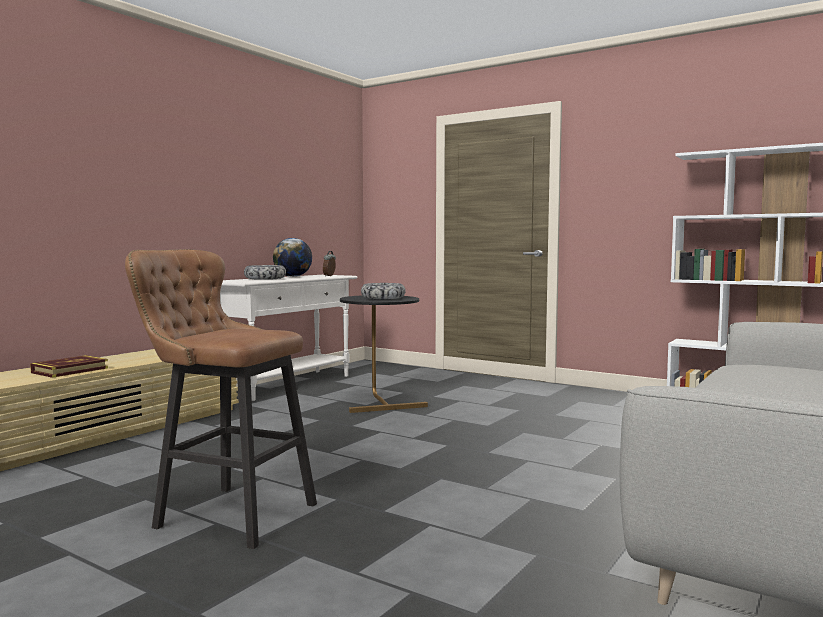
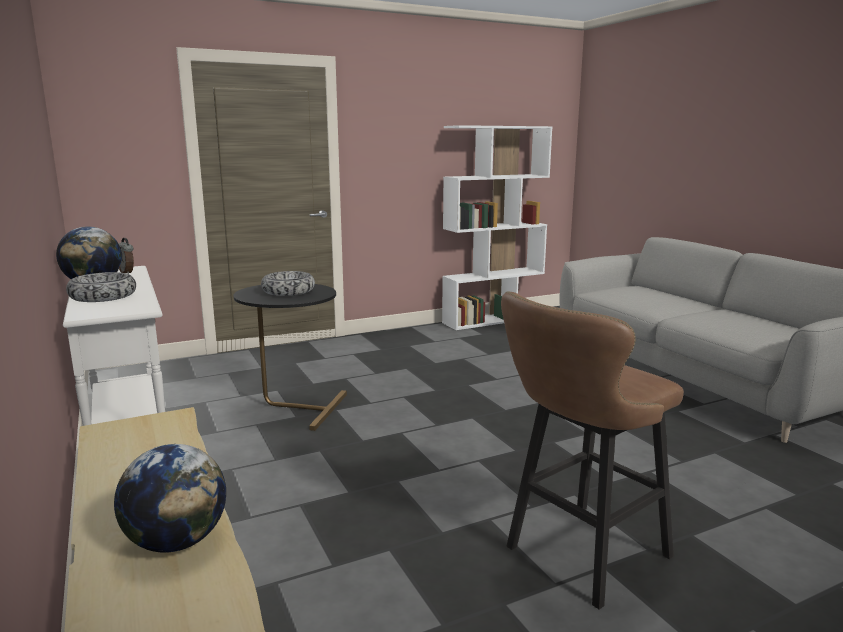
camera: 60 degrees left, 10 degrees up
(70, 370) = (177, 541): book -> globe

